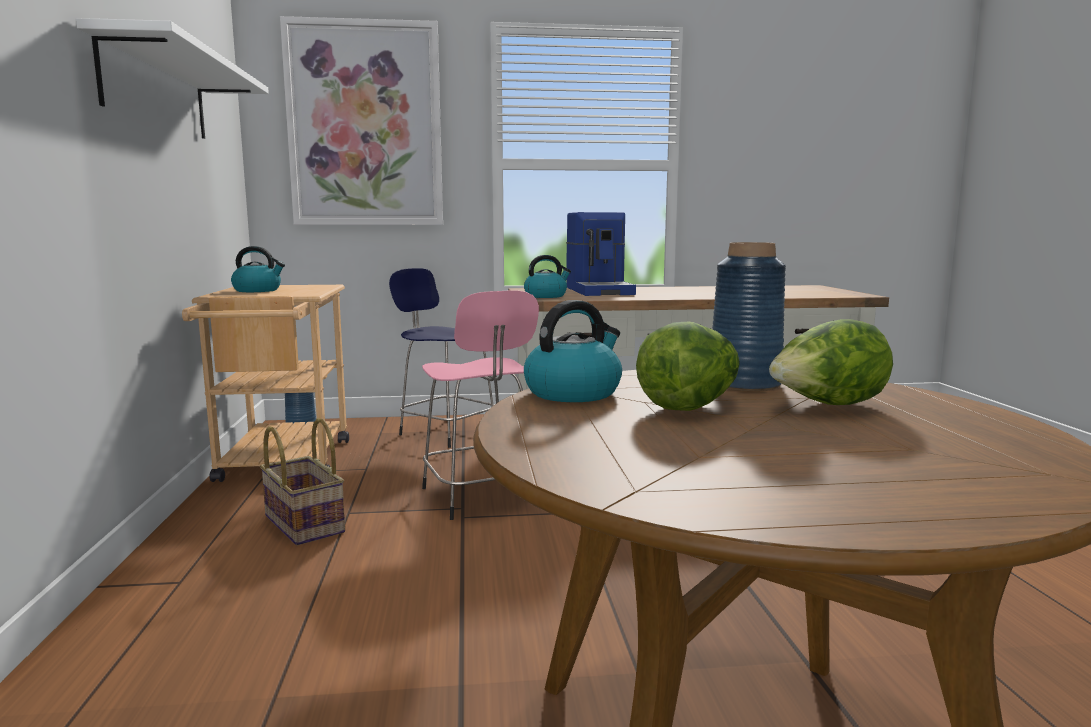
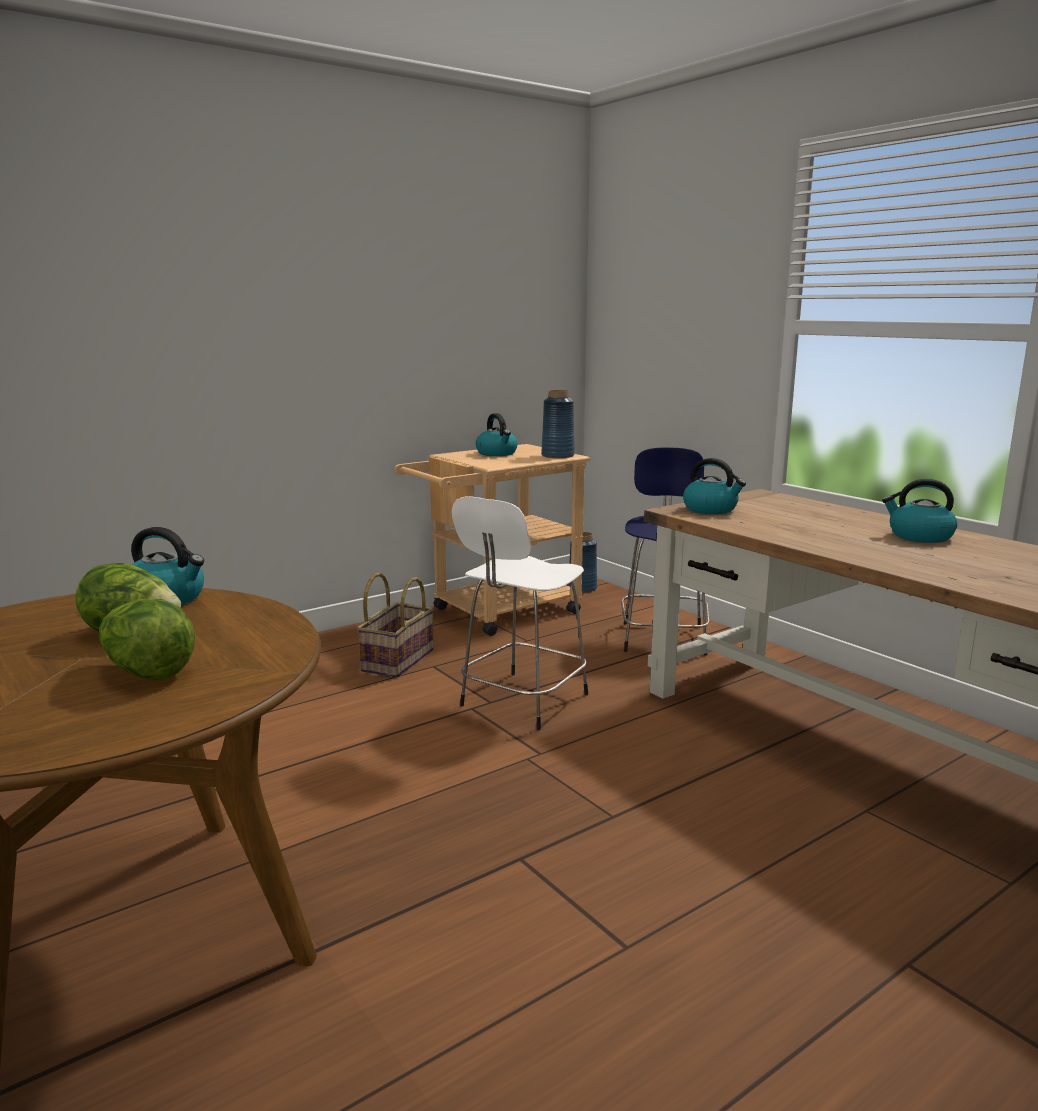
camera: 60 degrees right, 5 degrees up
(156, 92) = (408, 286): white shelf -> none
(365, 125) = (672, 282): picture -> none
(480, 497) = (522, 702): pink stool -> white stool
(600, 291) = (817, 516): coffee machine -> none
(671, 289) = (919, 536): none -> kettle
(744, 383) = (232, 639): blue vase -> blue vase (558, 455)

